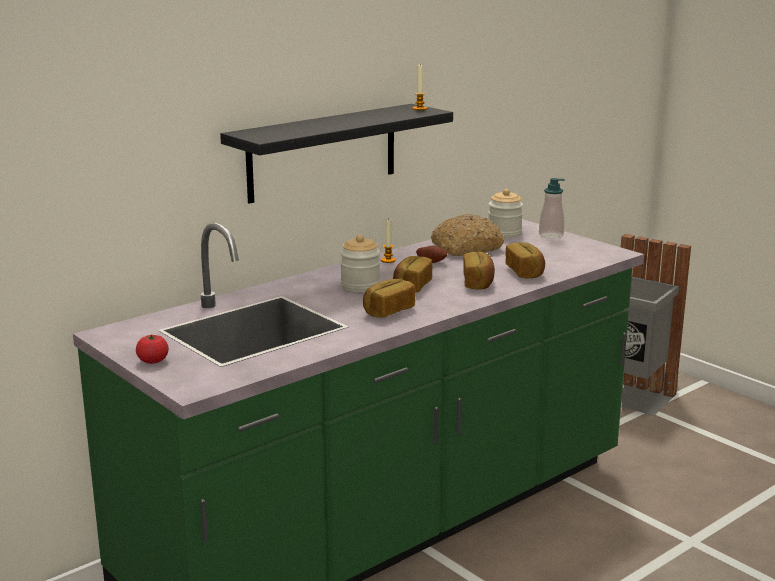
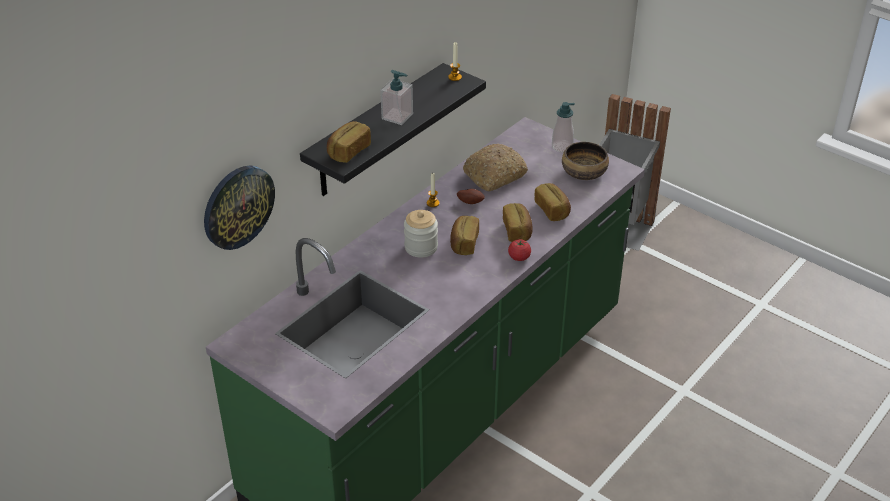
camera: 10 degrees left, 20 degrees up
(133, 166) = (238, 206): none -> wall clock
(153, 361) = (288, 378): tomato -> tomato (519, 257)
(342, 122) = (397, 116): none -> soap dispenser
(388, 311) = (454, 282): bread -> bread (348, 151)
(504, 234) = (521, 148): jar -> none
(570, 252) = (583, 173): none -> bowl

